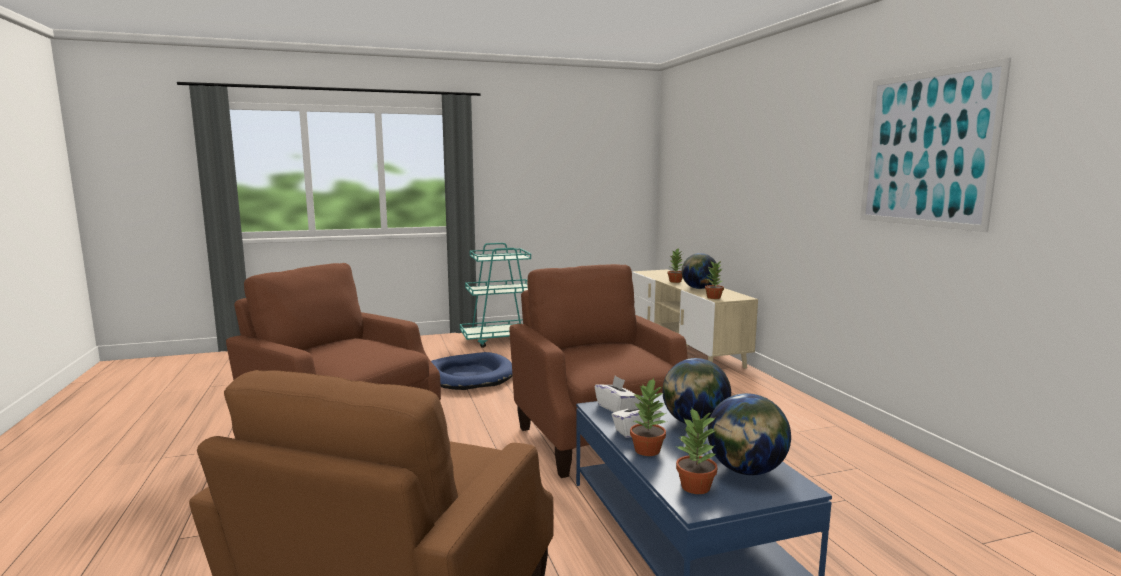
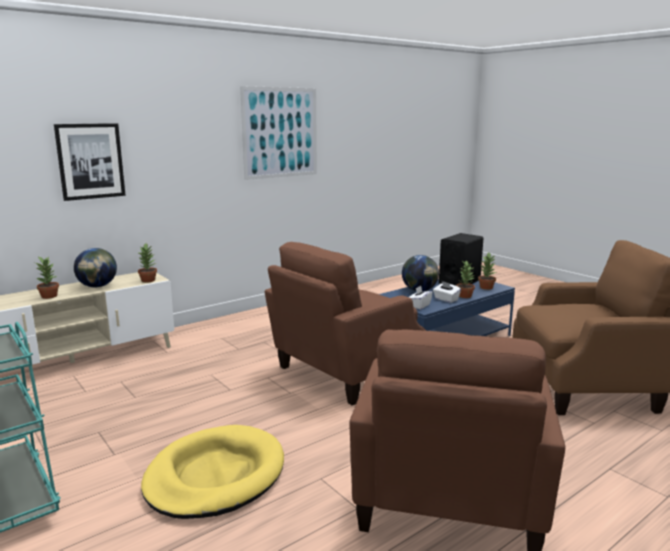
camera: 110 degrees left, 5 degrees up
(469, 376) = (215, 476): blue dog bed -> yellow dog bed
(739, 177) = (90, 161): none -> picture
(746, 470) = (459, 282): globe -> black speaker

